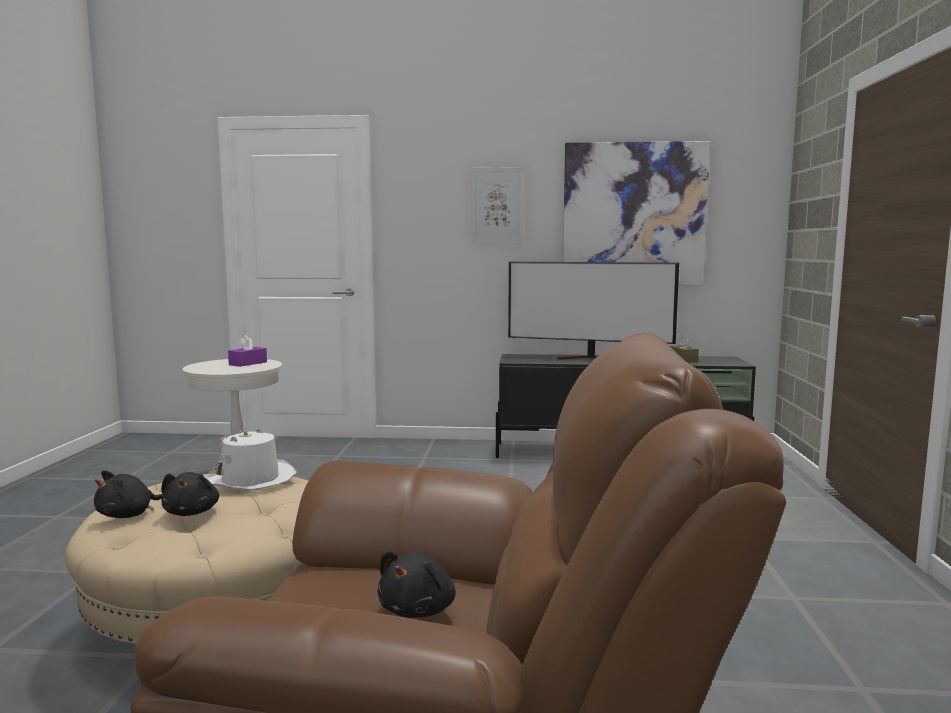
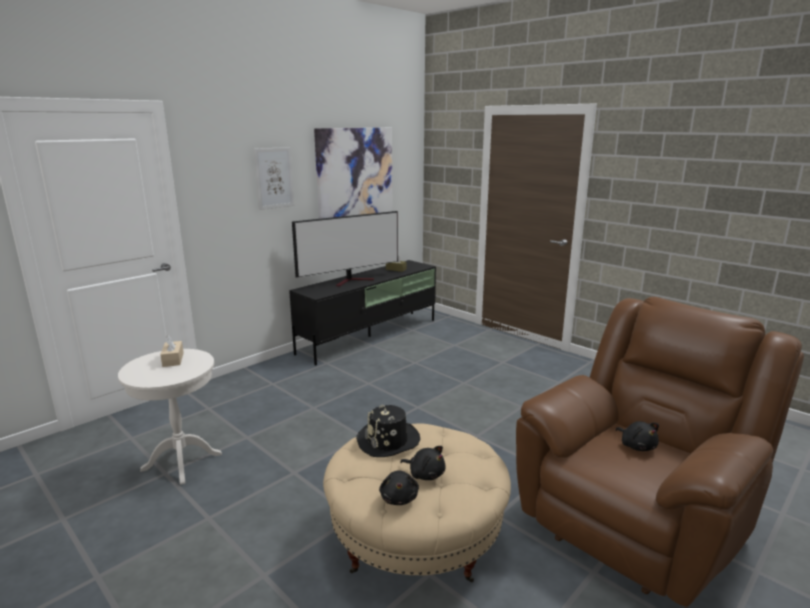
camera: 50 degrees left, 10 degrees up
(248, 363) = (173, 359): purple tissue box -> beige tissue box
(251, 480) = (388, 441): white hat -> black hat

